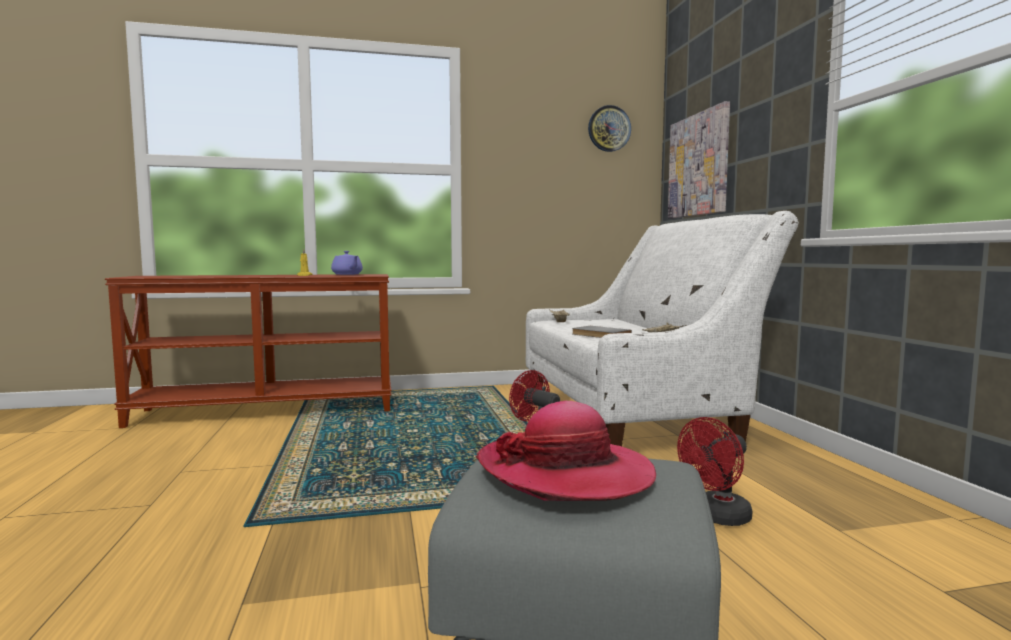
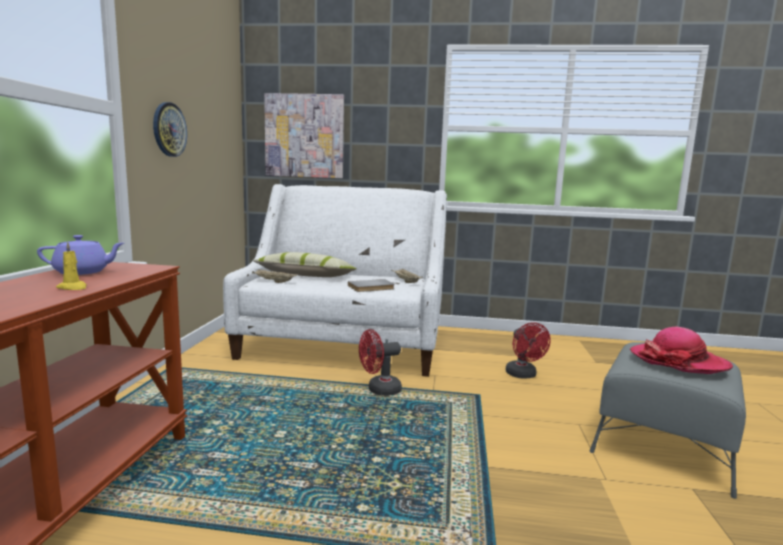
camera: 70 degrees left, 5 degrees up
(604, 323) = (306, 276): none -> pillow
(609, 129) = (217, 84): wall clock -> wall clock (169, 129)

